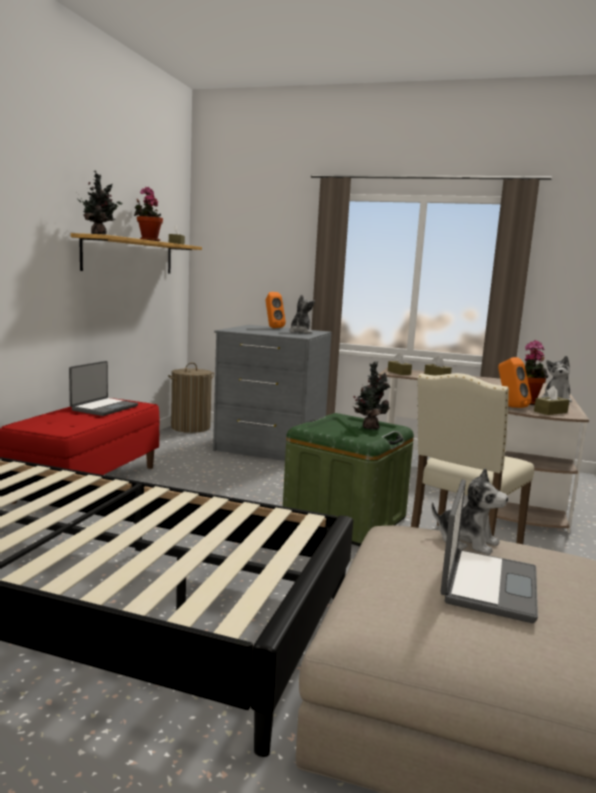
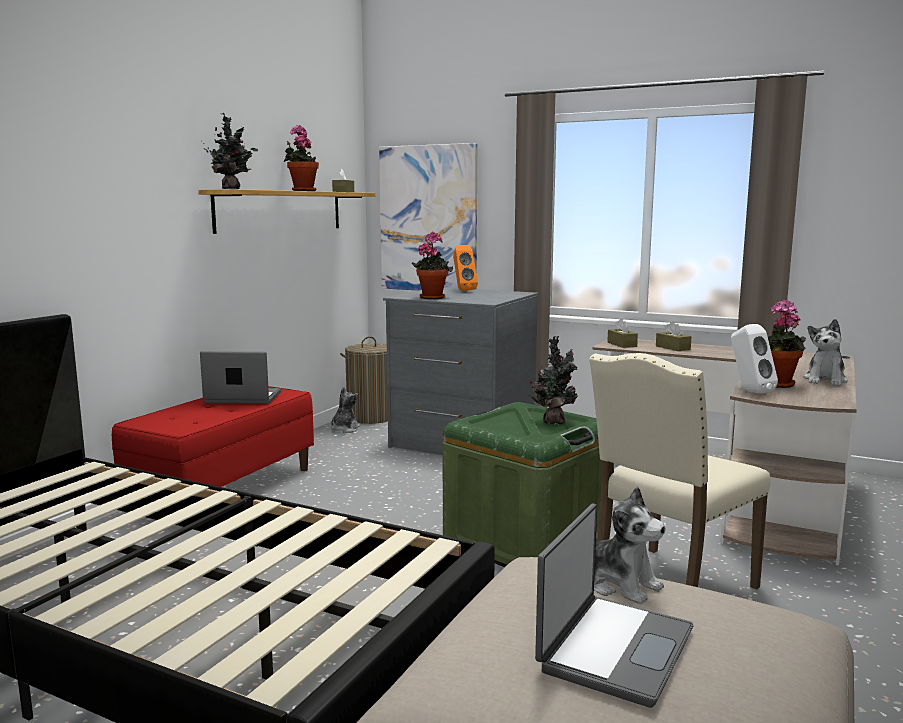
camera: 10 degrees right, 0 degrees up
(104, 408) = (242, 398): laptop -> laptop turned 120 degrees counterclockwise
(242, 270) = (428, 219): none -> picture
(254, 332) = (432, 297): none -> potted plant
(300, 332) = (493, 295): plush toy -> plush toy (344, 429)
(510, 406) = (749, 391): orange speaker -> white speaker
(550, 412) = (804, 398): brown tissue box -> none

